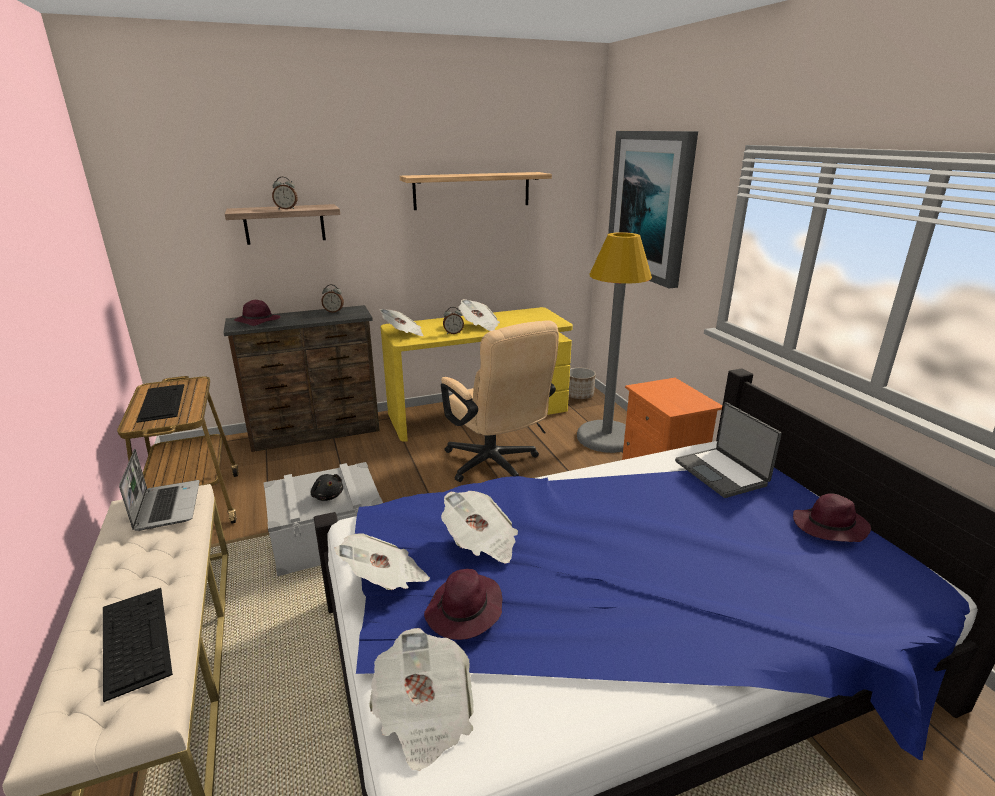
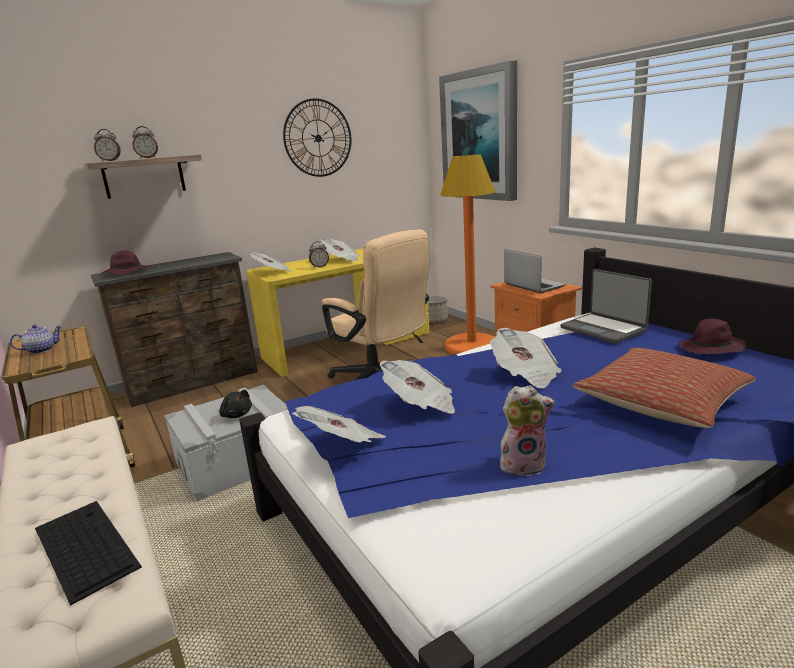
camera: 10 degrees left, 5 degrees down
(161, 402) = (42, 350): keyboard -> teapot
(167, 506) = (74, 438): laptop -> laptop (533, 285)
(334, 311) = (201, 258): alarm clock -> alarm clock (110, 161)
(424, 716) = (432, 537): newspaper -> newspaper (525, 374)
(464, 611) = (432, 452): purple hat -> none
(472, 190) = (318, 138): shelf -> wall clock
(548, 647) = (523, 464): none -> plush toy
(606, 437) = (472, 346): grey floor lamp -> orange floor lamp
(733, 596) = (661, 403): none -> pillow

